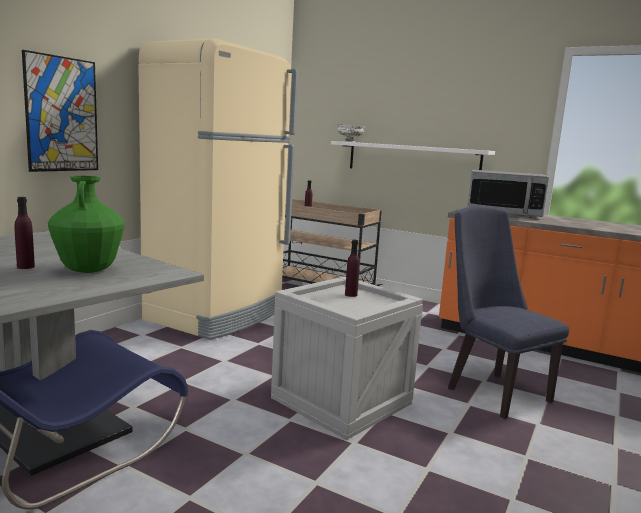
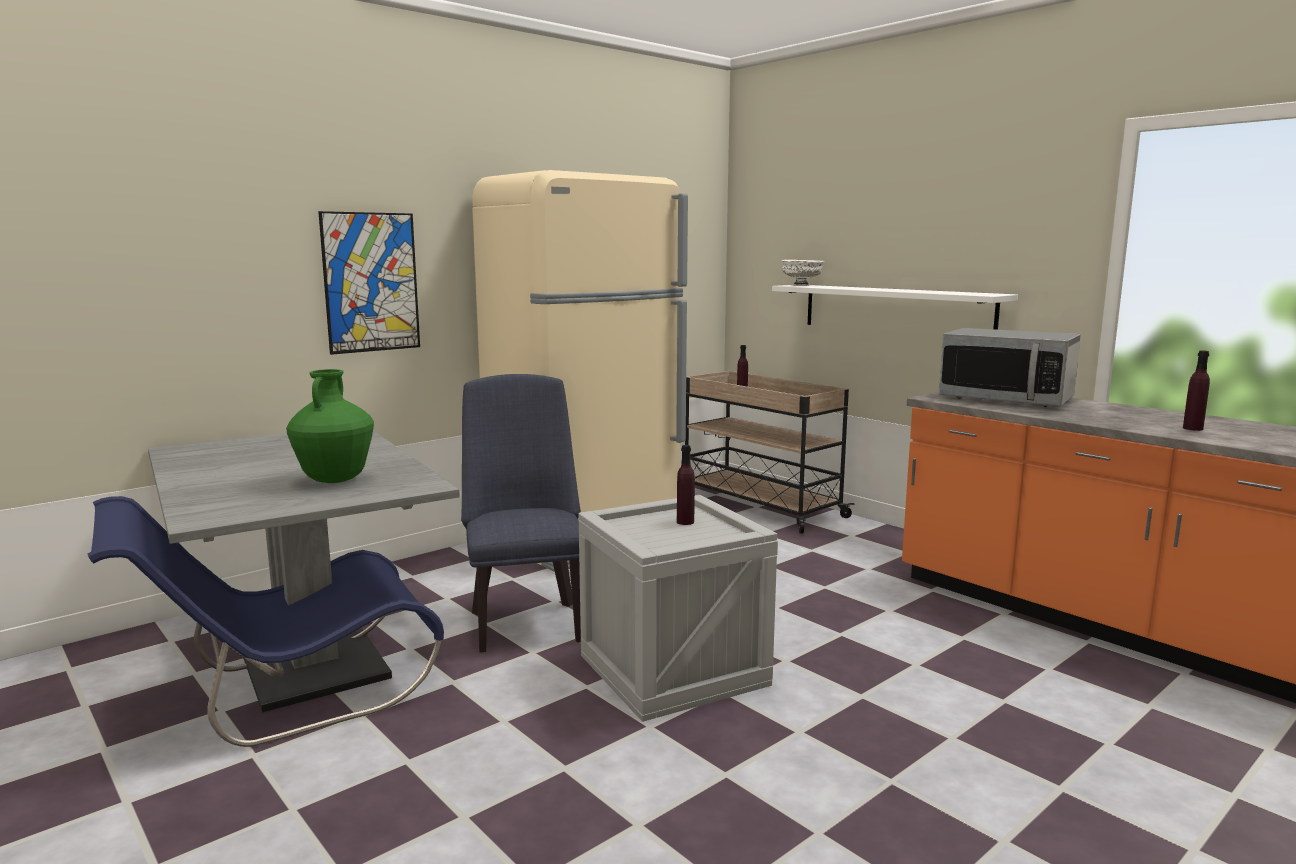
camera: 20 degrees right, 0 degrees up
(25, 267) = (276, 474): purple bottle -> purple bottle (1192, 428)
(492, 391) = (916, 681): blue chair -> blue chair (525, 621)

